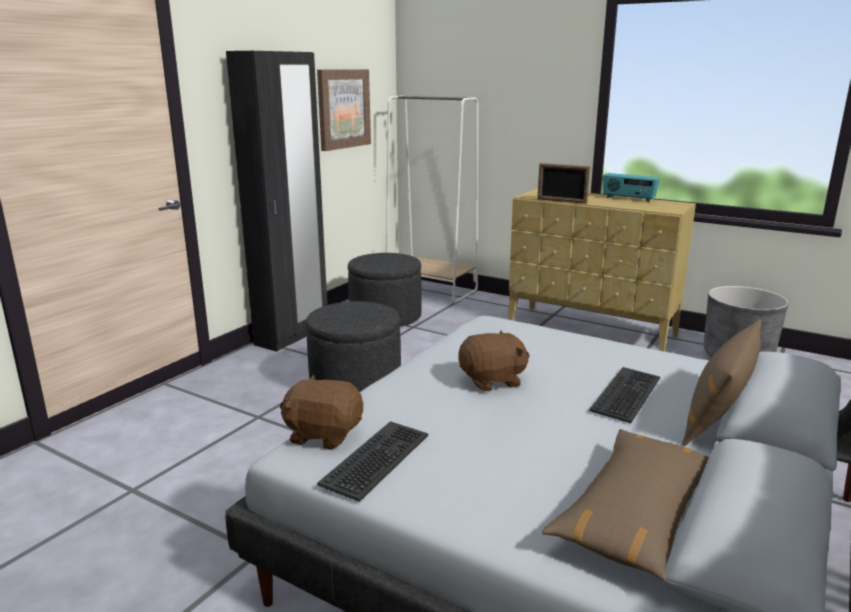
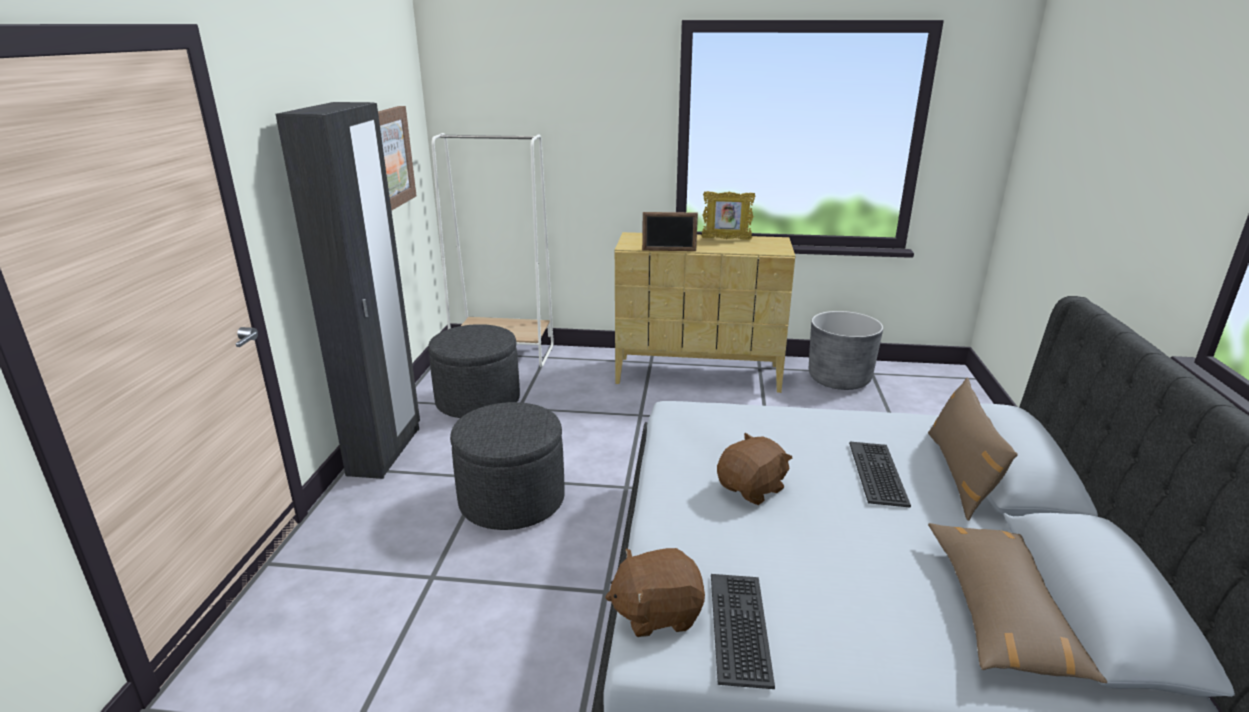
camera: 25 degrees left, 5 degrees up
(628, 199) = (726, 239): radio -> picture frame

